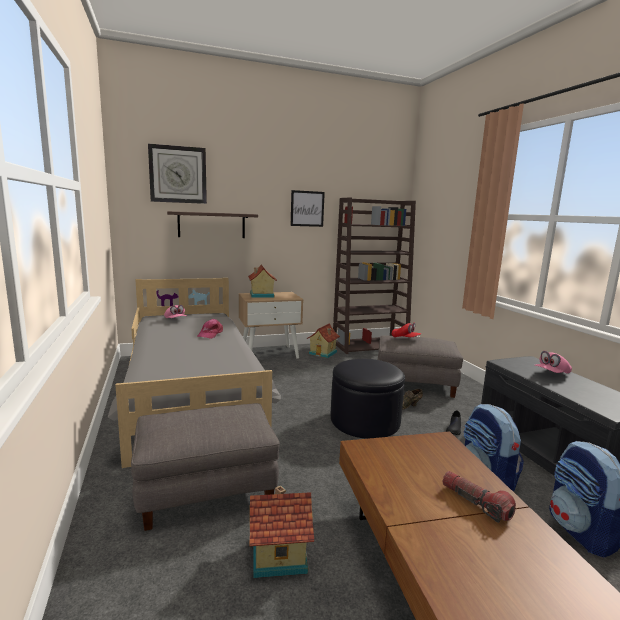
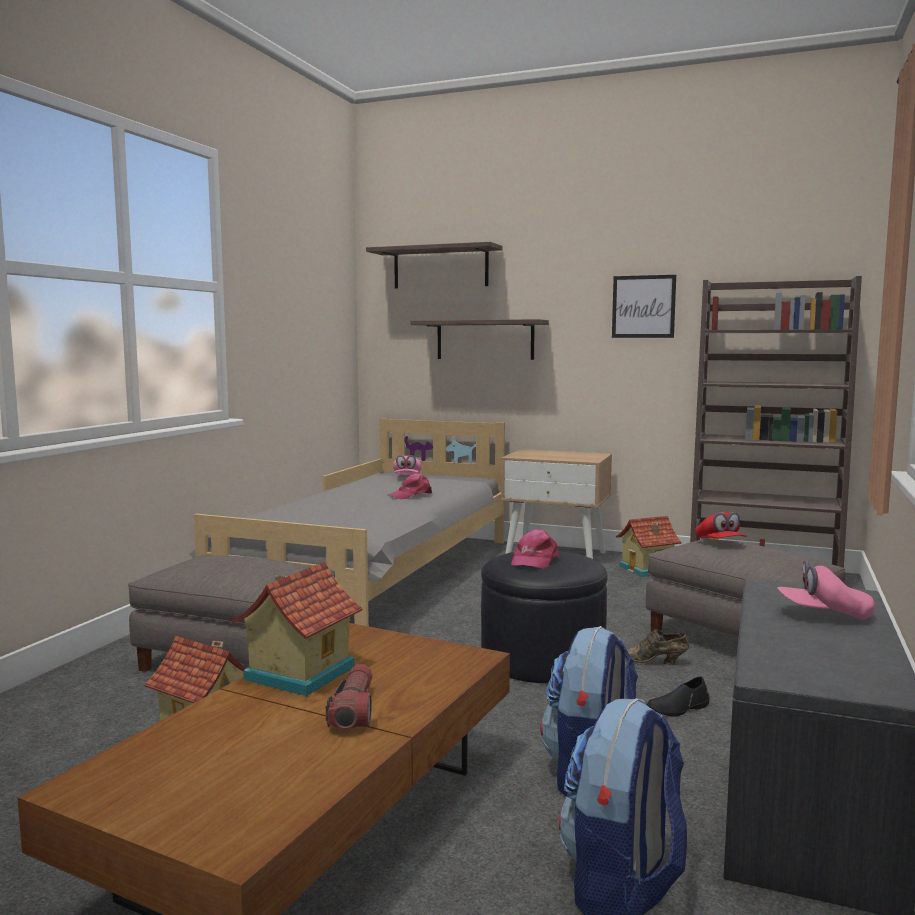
camera: 40 degrees right, 5 degrees down
(178, 174) = (440, 268): wall clock -> shelf
(261, 295) = (546, 453): toy house -> toy house (297, 673)
(364, 368) = (534, 560): none -> pink cap

